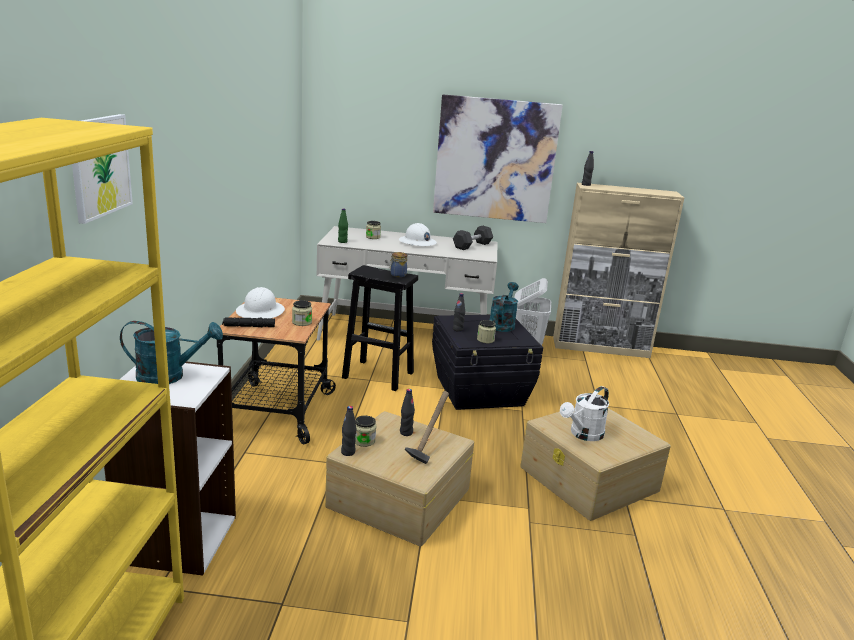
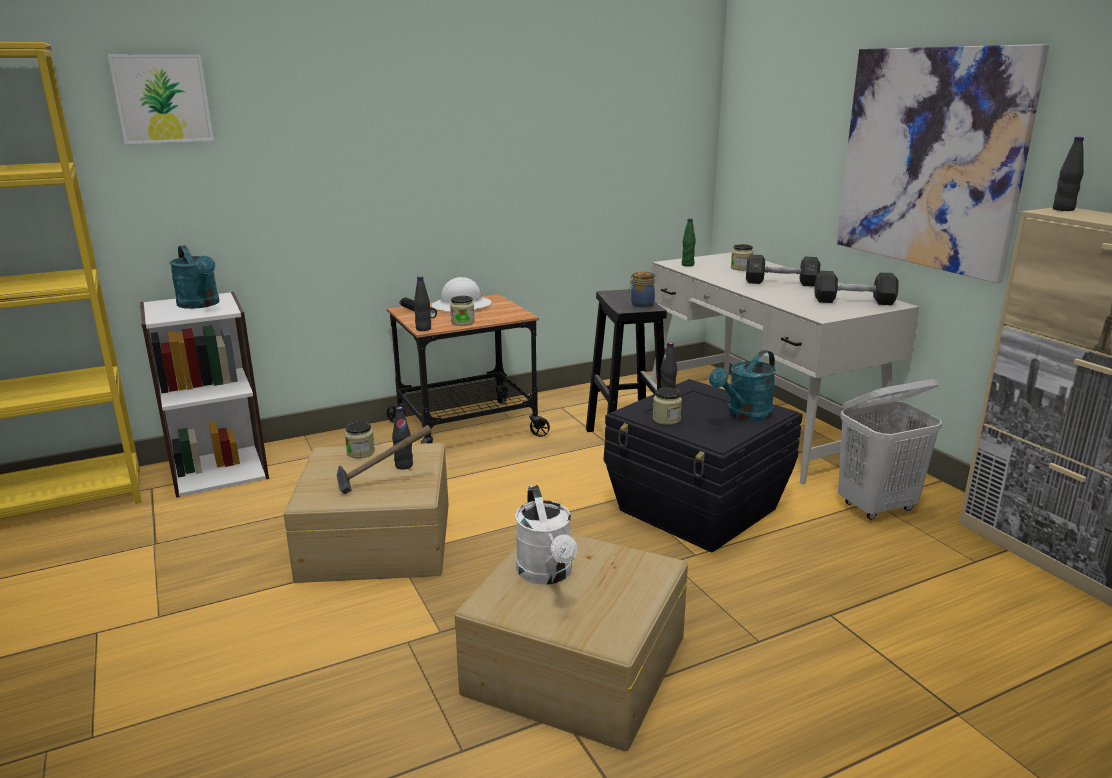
camera: 60 degrees right, 0 degrees up
(348, 452) = (328, 453): black bottle -> black bottle (423, 329)
(417, 242) = (781, 283): white hard hat -> black dumbbell
(502, 324) = (744, 415): turquoise watering can -> turquoise watering can turned 150 degrees clockwise
(583, 435) = (547, 574): white watering can -> white watering can turned 120 degrees counterclockwise

